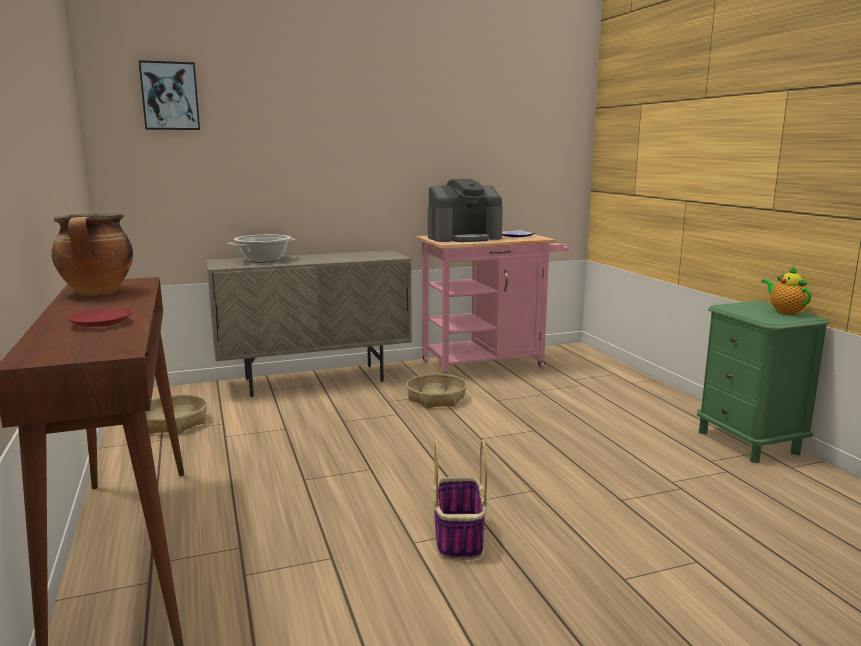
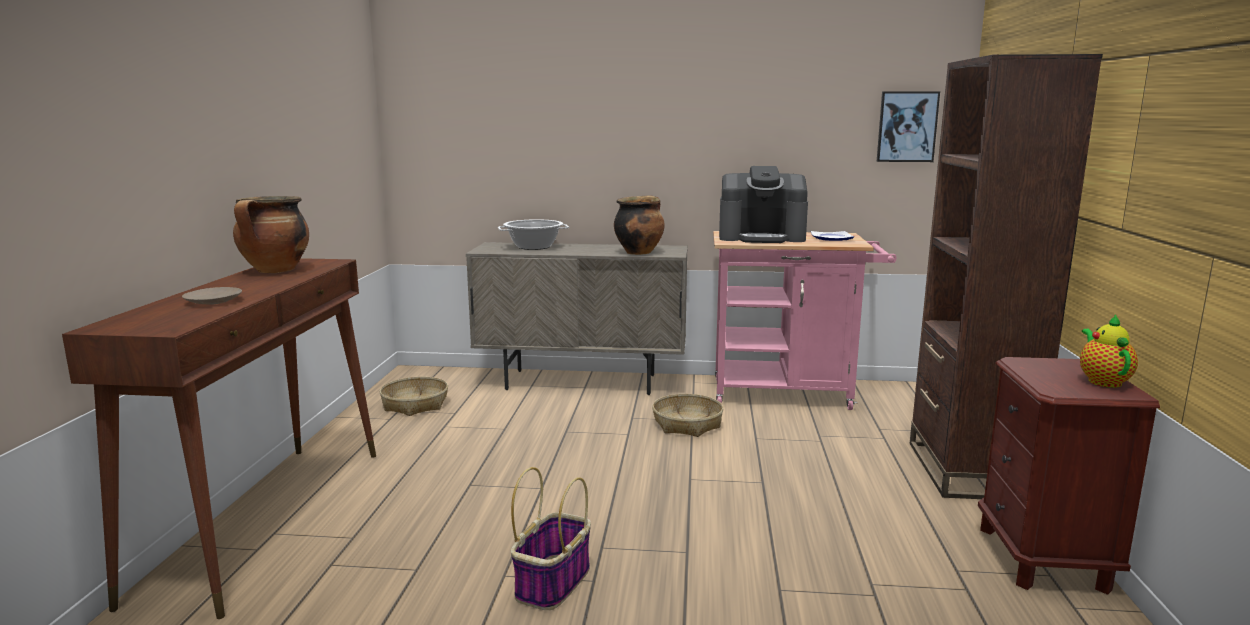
camera: 25 degrees right, 0 degrees up
(102, 323) = (214, 301): red plate -> beige plate
(170, 96) = (457, 74): picture -> picture (907, 126)
(366, 257) = (639, 252): none -> cooking pot
(654, 397) = (967, 470): none -> brown bookcase
(748, 442) = (1043, 558): green nightstand -> brown nightstand

